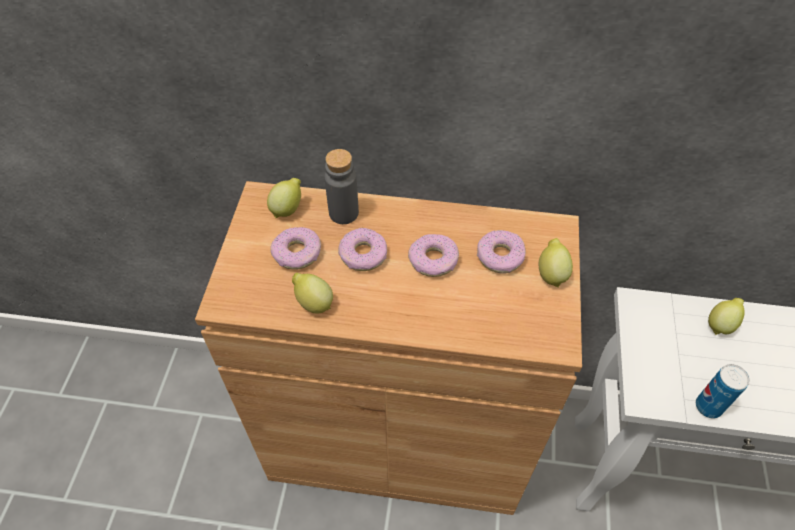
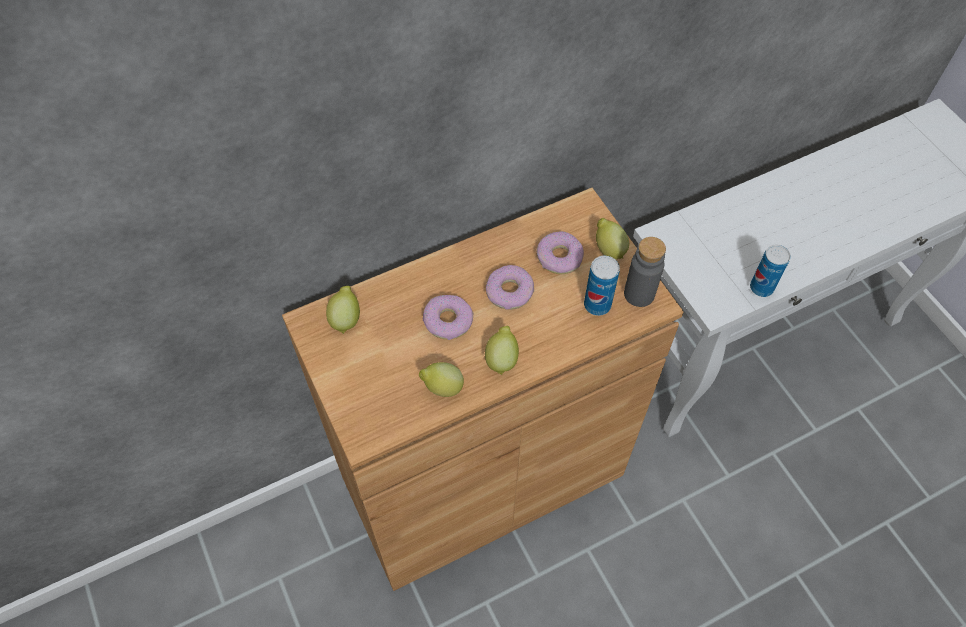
camera: 35 degrees left, 5 degrees up
(297, 253) = (390, 353): donut -> none
(343, 213) = (399, 294): grey bottle -> grey bottle (639, 294)
(502, 314) = (597, 305): none -> can
(720, 324) = (728, 216): lemon -> lemon (501, 359)

